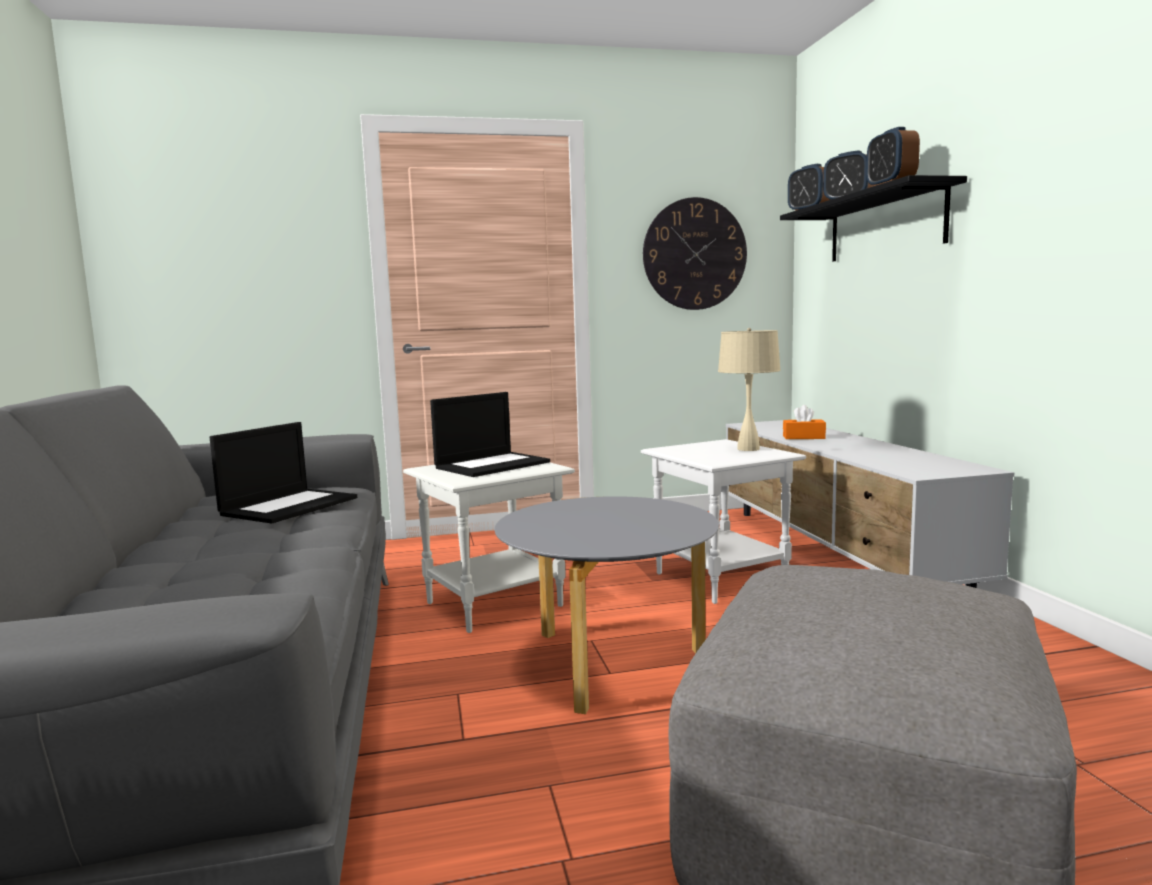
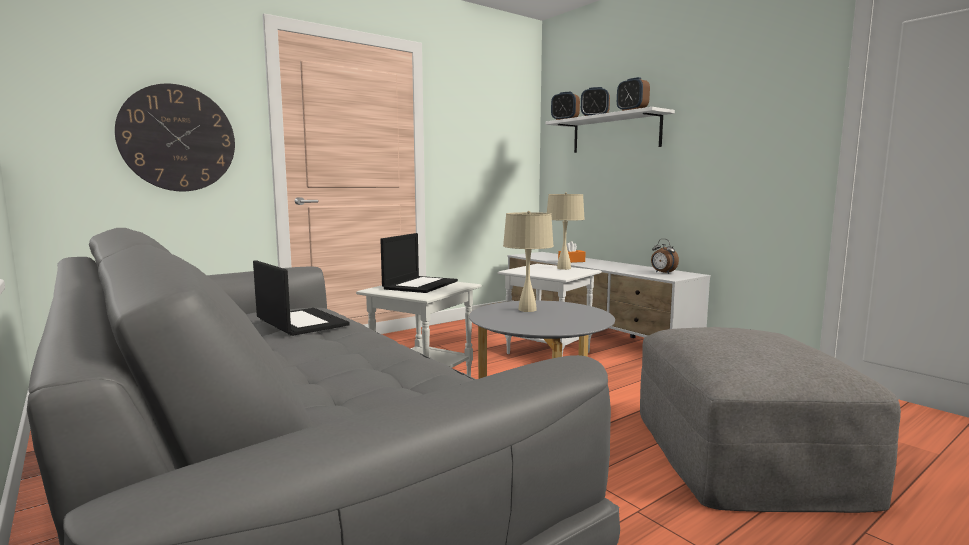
camera: 25 degrees left, 0 degrees up
(290, 506) = (300, 322): laptop -> laptop turned 45 degrees counterclockwise
(601, 511) = (527, 310): none -> beige table lamp
(694, 254) = (487, 142): wall clock -> wall clock (177, 138)
(885, 226) = (615, 133): black shelf -> white shelf
(924, 464) = (662, 273): none -> alarm clock

